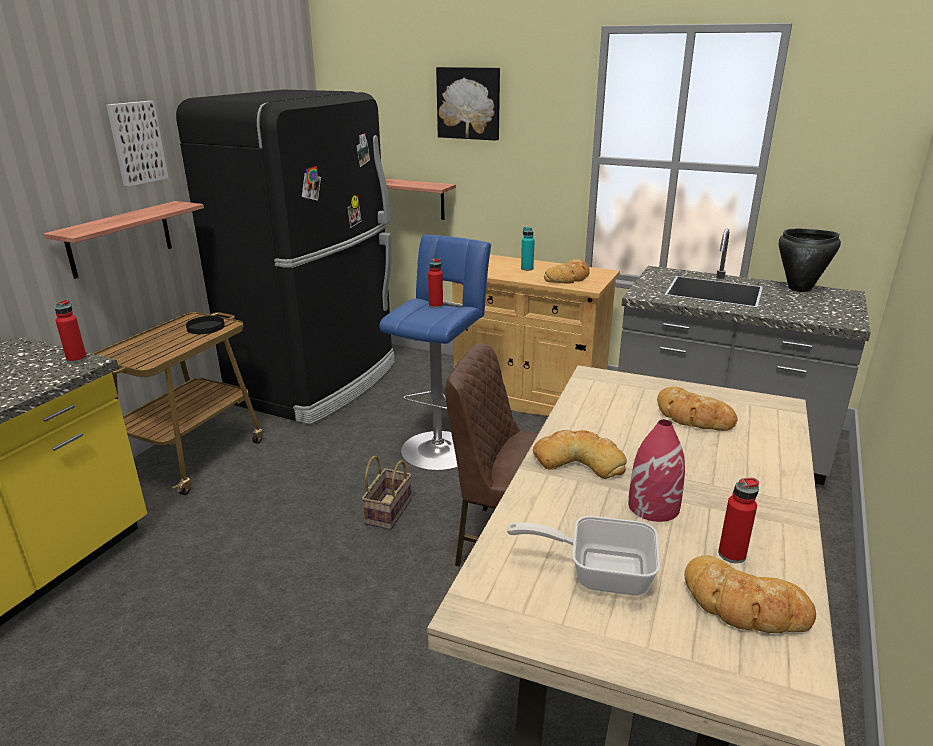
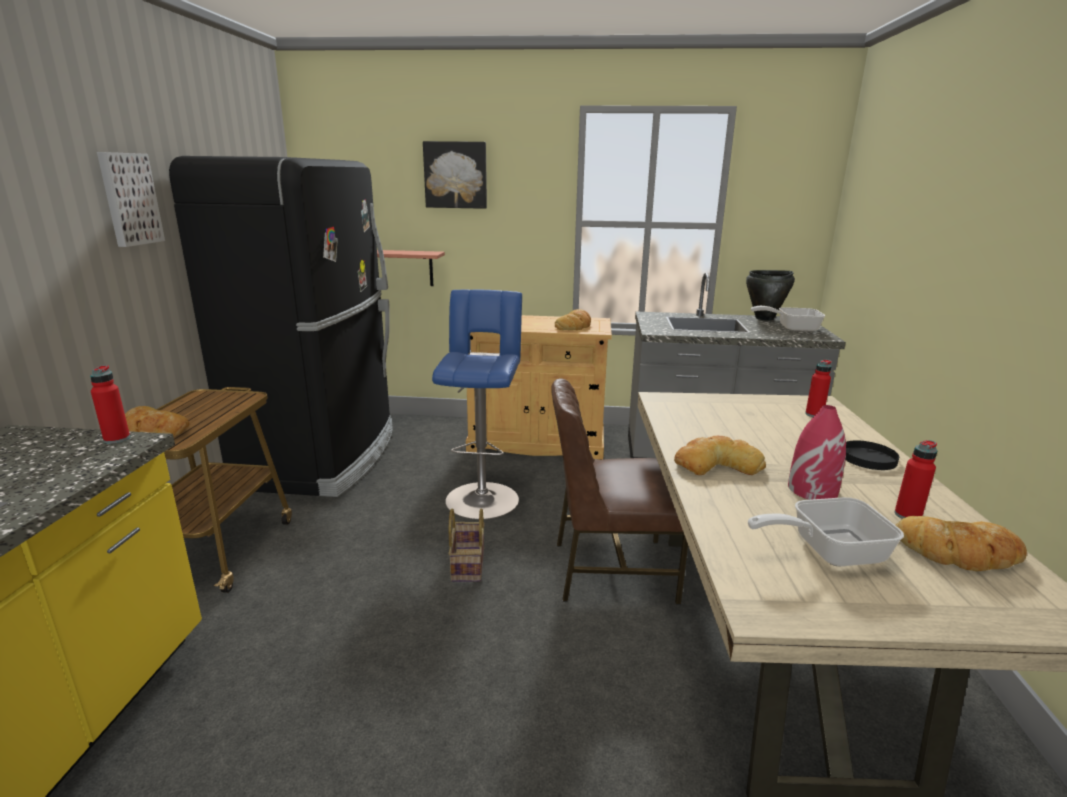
camera: 20 degrees left, 5 degrees down
(120, 239) = (116, 307): shelf -> none
(205, 327) = (224, 402): black plate -> black plate (868, 458)
(436, 305) = (476, 356): red bottle -> red bottle (814, 414)
(527, 269) = (531, 322): turquoise bottle -> none
(692, 416) = (768, 418): bread -> bread (153, 430)
(819, 306) = (792, 328): none -> frying pan

